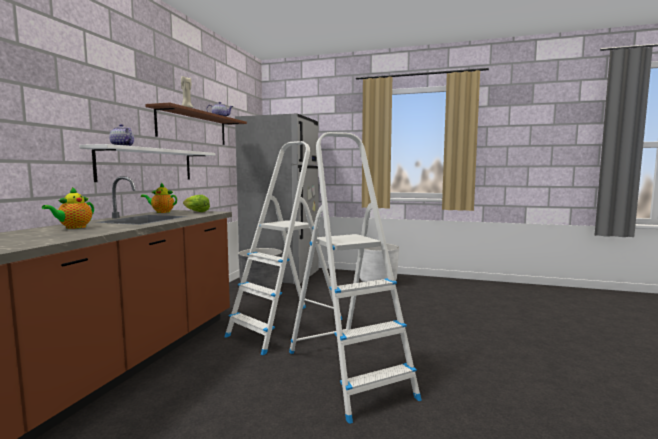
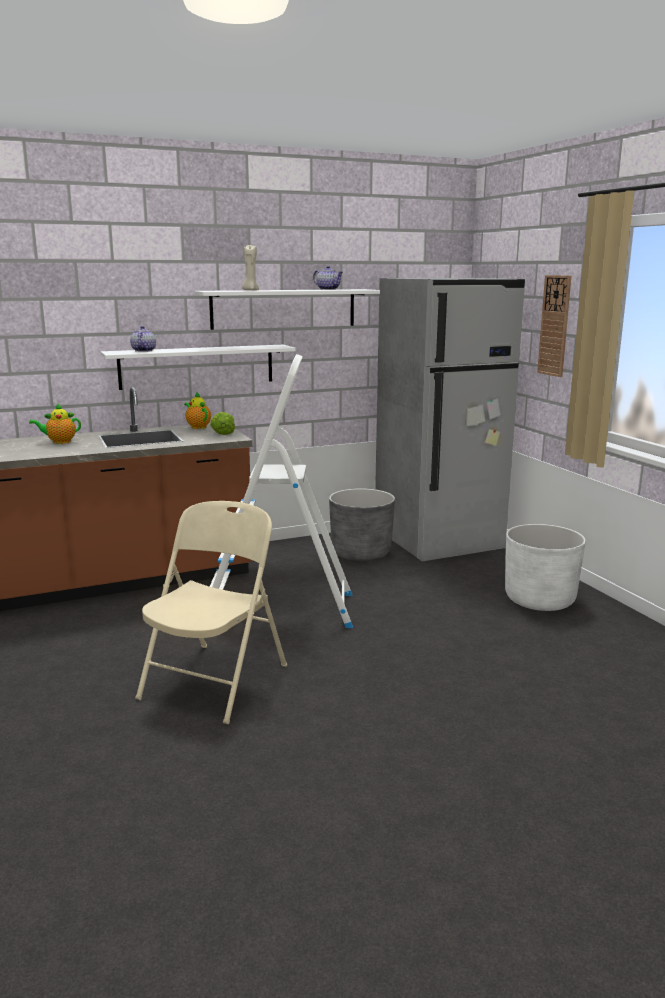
camera: 50 degrees right, 10 degrees up
(193, 128) = (284, 308): brown shelf -> white shelf
(337, 145) = (554, 326): none -> wall clock
(348, 373) = (215, 682): white step ladder -> beige chair

